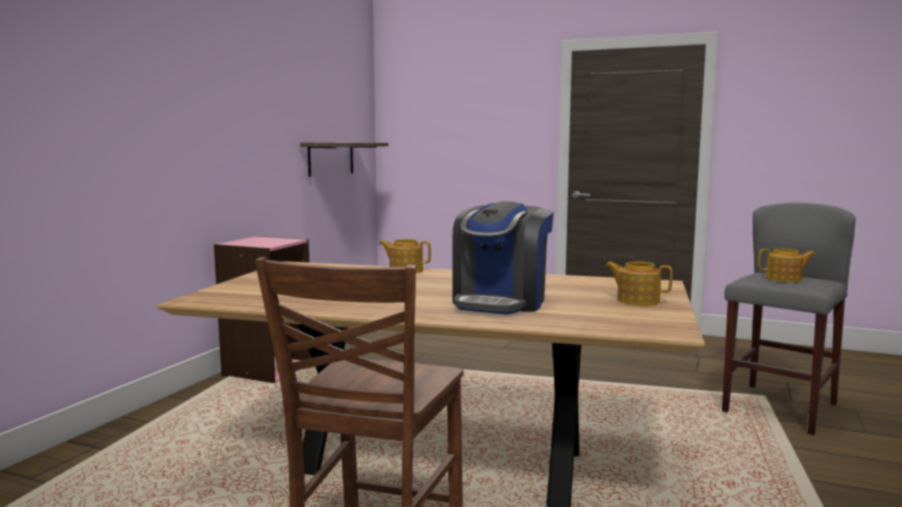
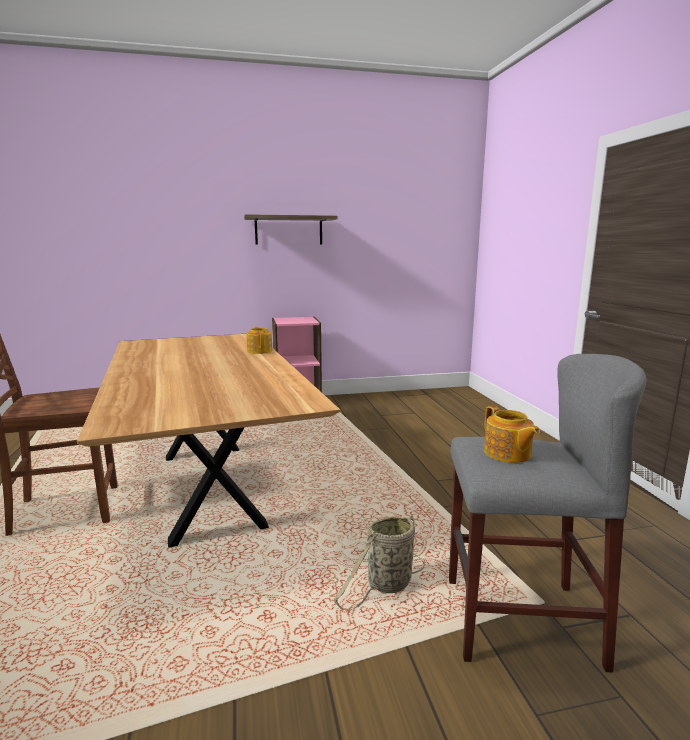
camera: 55 degrees right, 5 degrees up
(331, 158) = (409, 265): shelf -> shelf (288, 230)
(501, 302) = (179, 380): coffee machine -> none
(637, 300) = (224, 406): teapot -> none
(713, 432) = (387, 585): none -> basket

